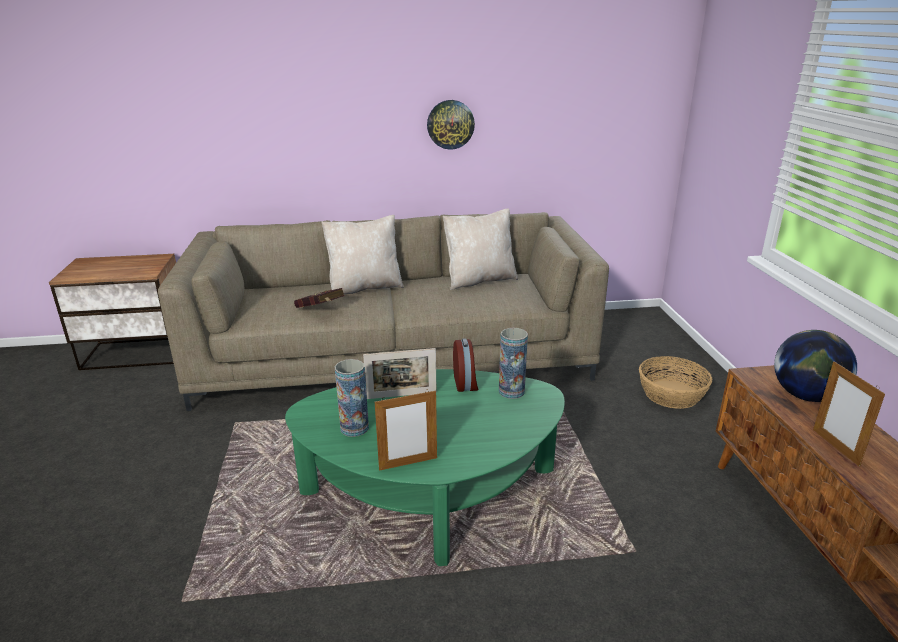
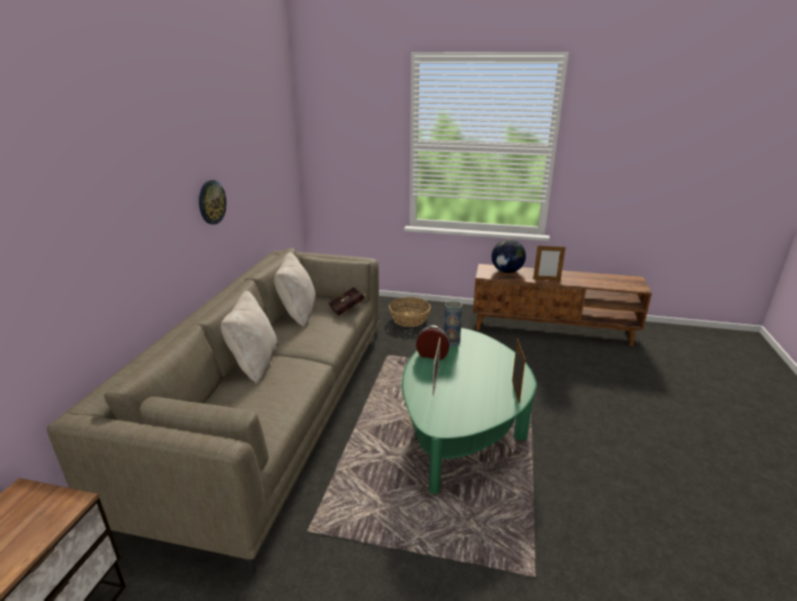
camera: 70 degrees left, 0 degrees up
(321, 310) = (285, 391): red book -> red book (348, 309)
(354, 428) = (468, 406): vase -> none

